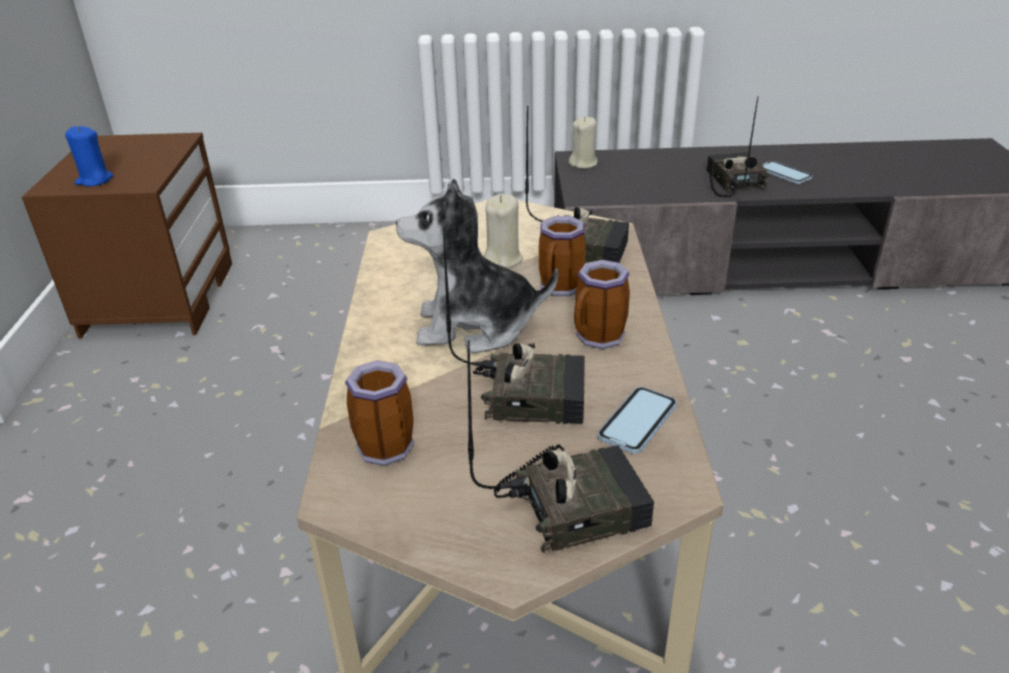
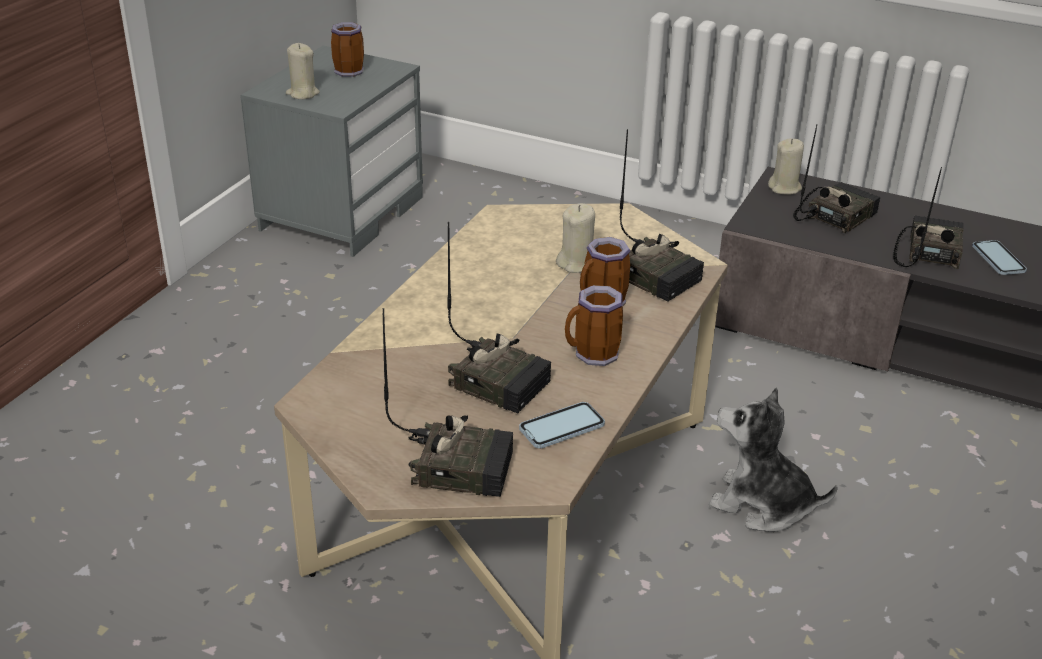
camera: 25 degrees right, 0 degrees up
(94, 180) = (302, 93): blue candle -> beige candle
(158, 297) = (341, 212): brown nightstand -> grey nightstand
(383, 444) = (364, 378): mug -> mug (349, 70)
(475, 326) = (503, 314): plush toy -> plush toy (761, 505)
(639, 174) = (834, 215): none -> radio

